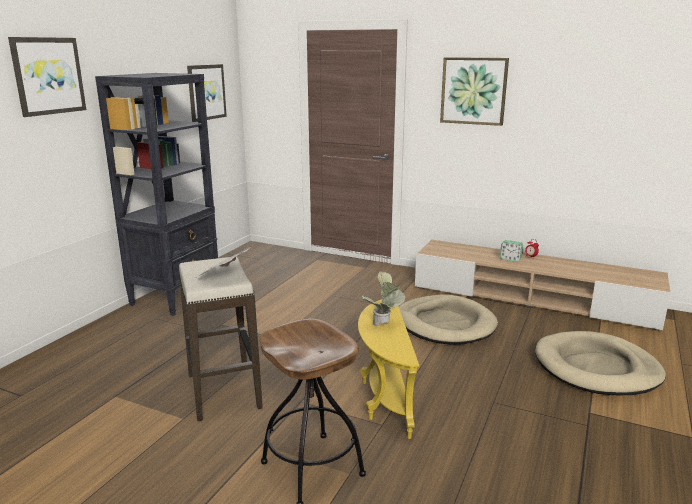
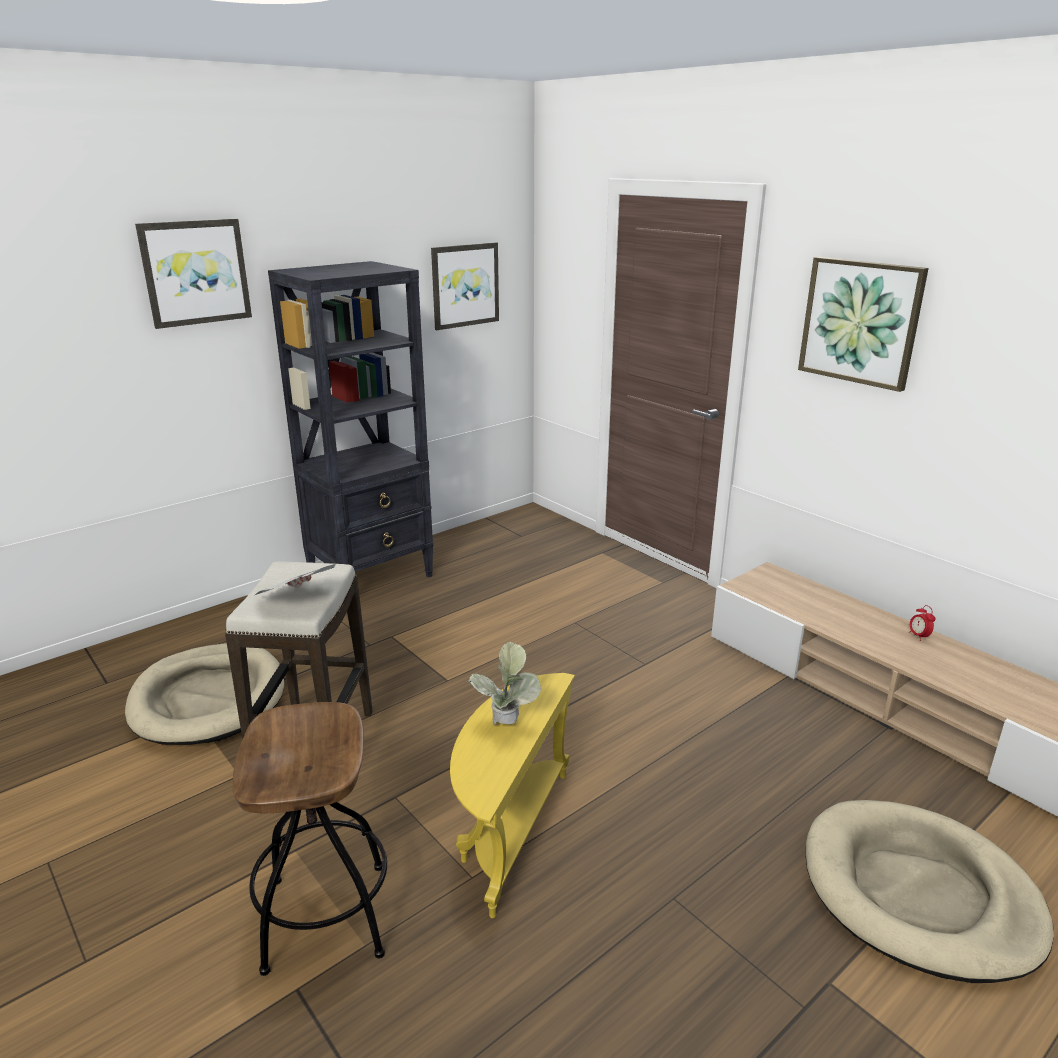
camera: 25 degrees right, 5 degrees up
(445, 324) = (708, 721): beige dog bed -> beige dog bed (209, 699)
(510, 259) = (874, 633): alarm clock -> none

